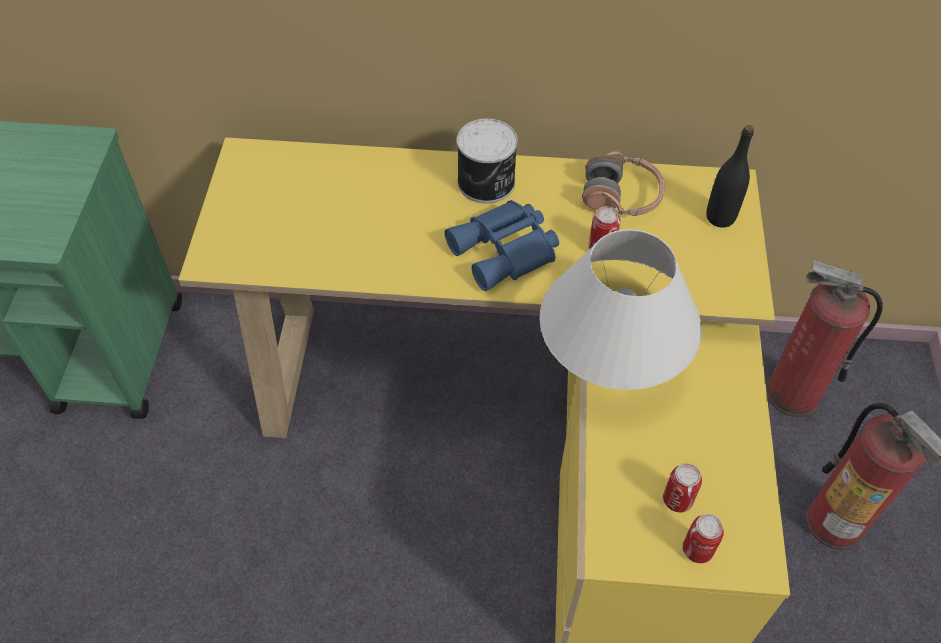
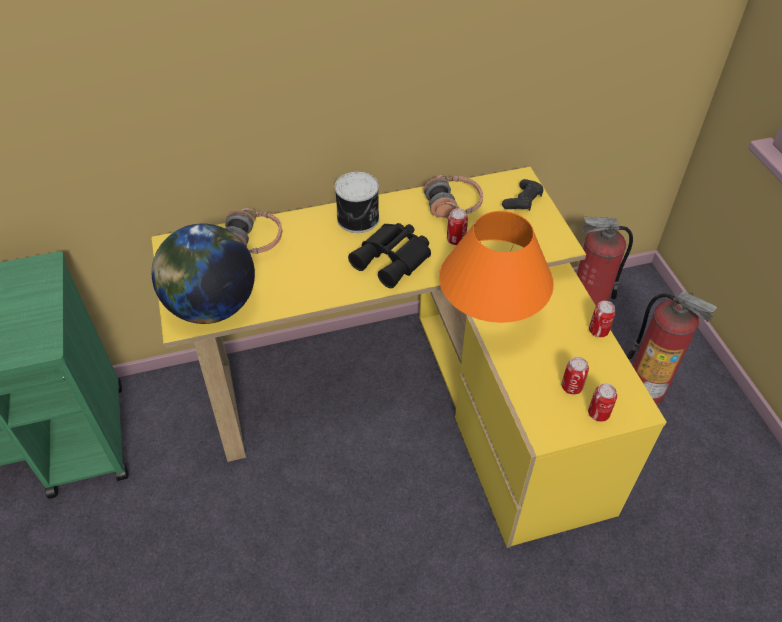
camera: 20 degrees left, 5 degrees down
(254, 249) = (211, 306): none -> globe
(342, 177) = (253, 241): none -> headphones
(506, 252) = (394, 259): blue binoculars -> black binoculars
(609, 369) = (489, 319): white table lamp -> orange table lamp
(720, 217) = (523, 201): black bottle -> black game controller
(753, 432) = (598, 331): none -> can

